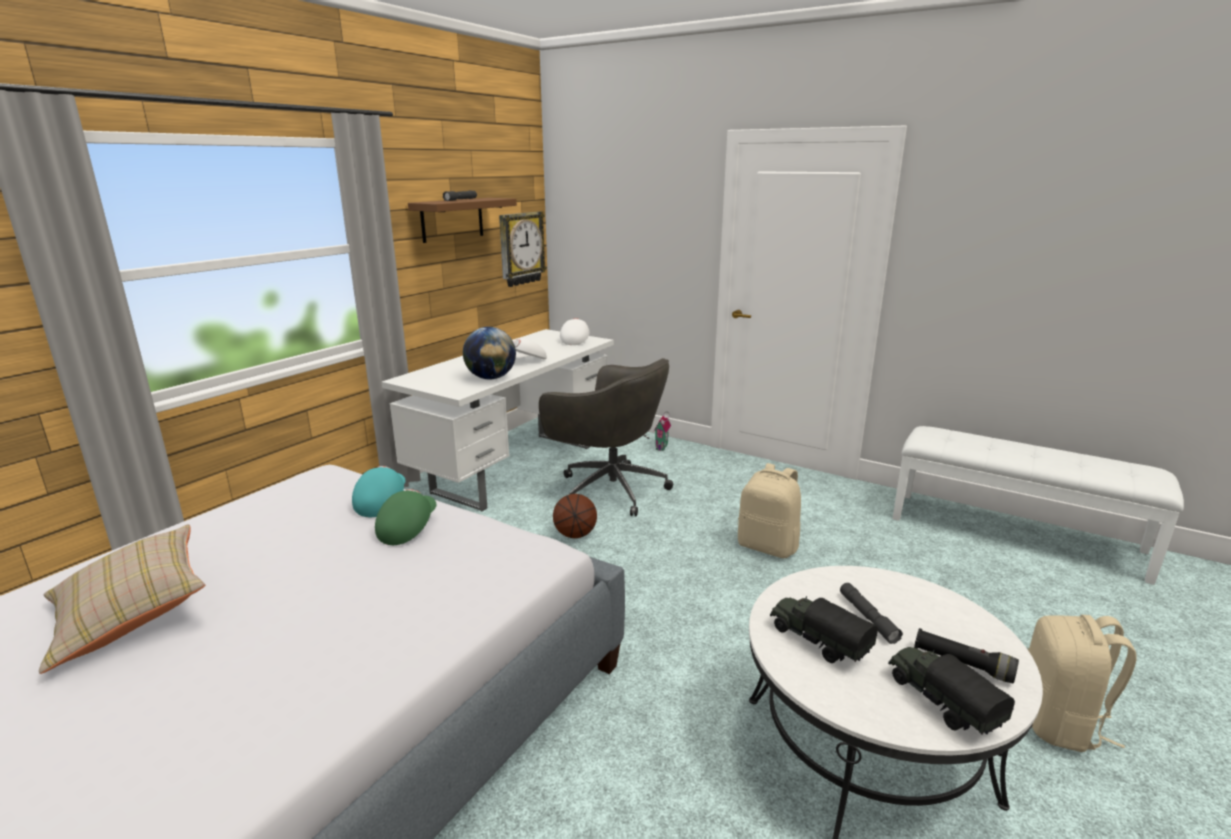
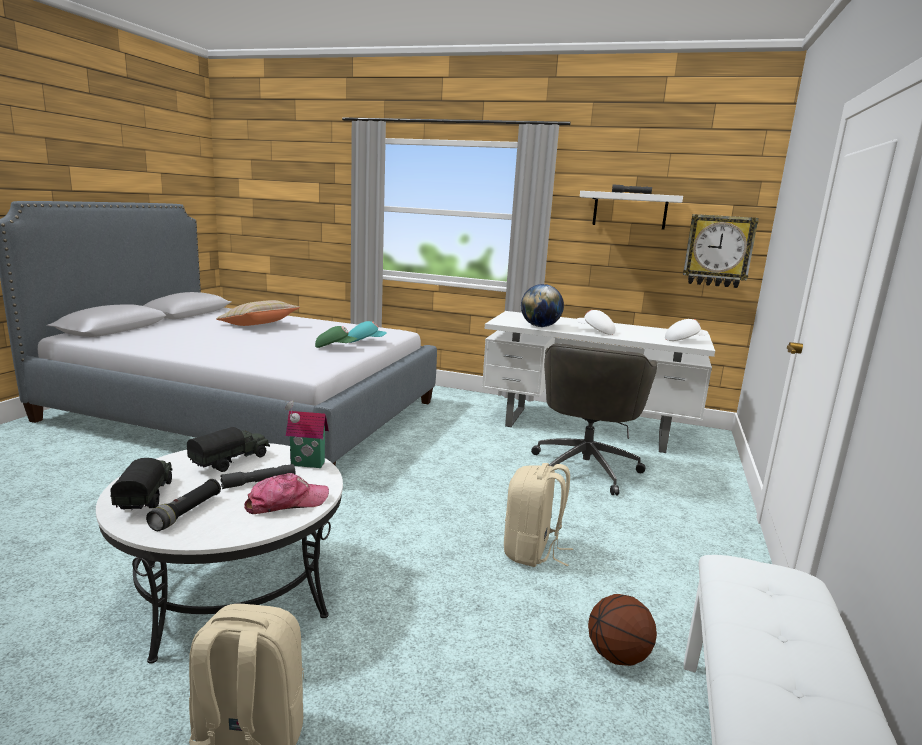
camera: 75 degrees right, 5 degrees down
(452, 219) = (630, 210): brown shelf -> white shelf
(575, 534) = (493, 459): basketball -> basketball (618, 655)
(663, 447) = (714, 488): toy house -> toy house (306, 465)
(910, 598) = (286, 503): none -> cap
(941, 702) = (147, 497): toy truck -> toy truck turned 60 degrees counterclockwise

